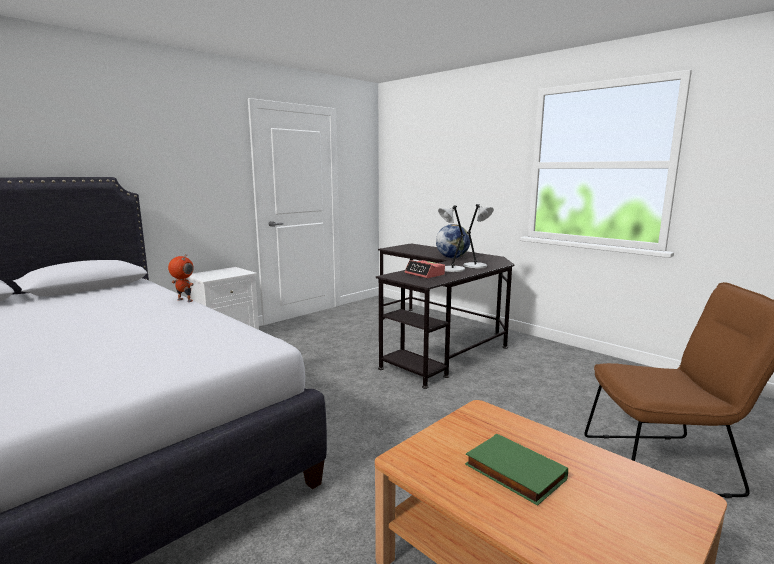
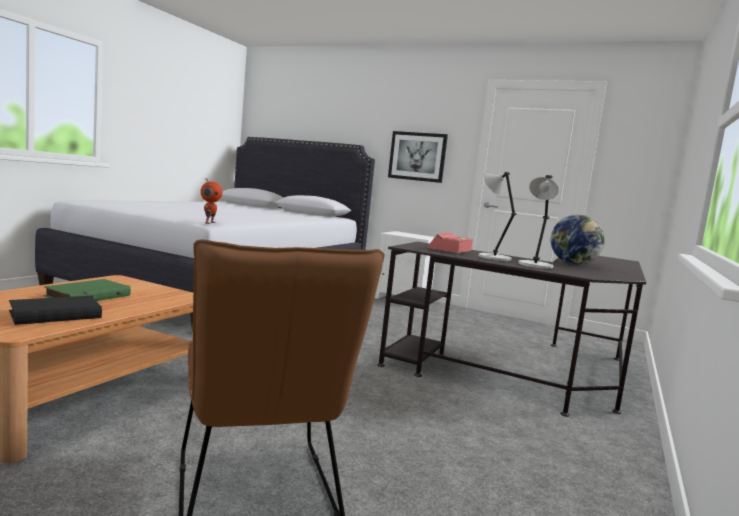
camera: 70 degrees right, 5 degrees down
(184, 300) = (295, 219): toy robot -> toy robot (209, 223)
(190, 184) = (417, 156): none -> picture
(610, 484) = (56, 314): none -> black book

